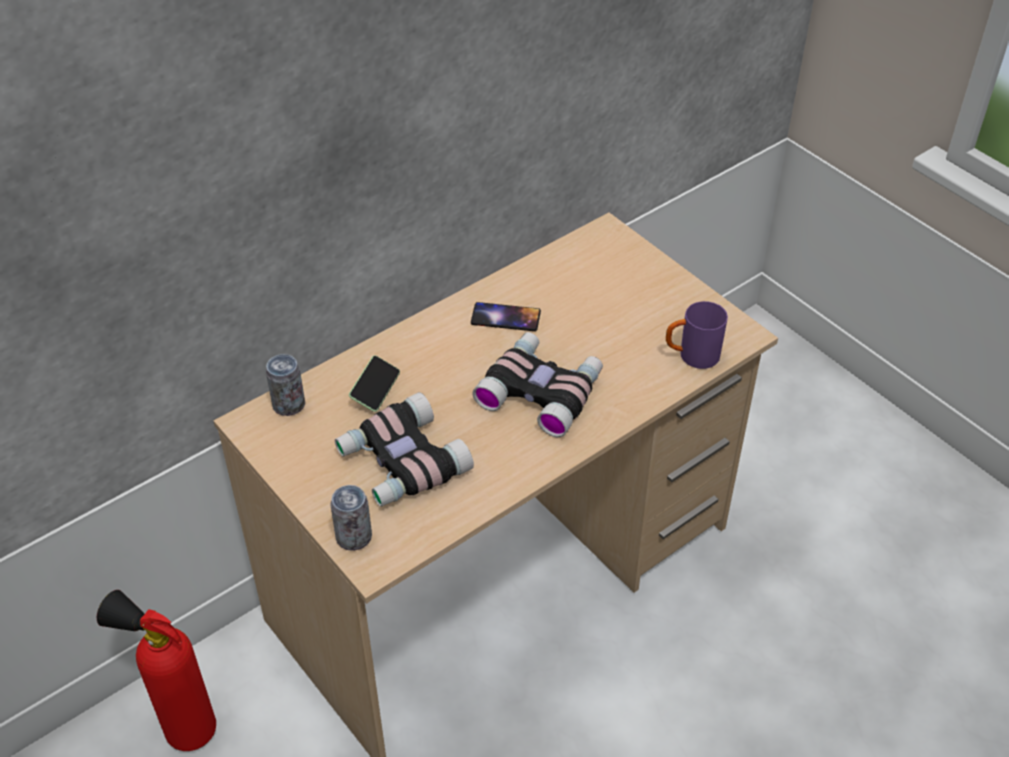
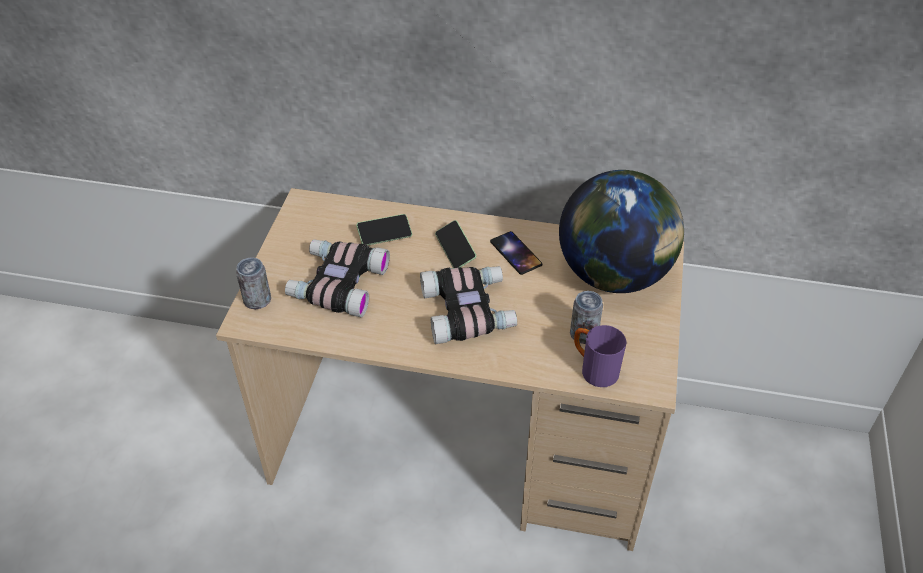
camera: 50 degrees right, 0 degrees up
(182, 727) = (221, 372): fire extinguisher -> none
(289, 405) = (333, 208): can -> can (584, 334)
(455, 354) = (455, 250): none -> phone
(601, 275) = (614, 274): none -> globe

